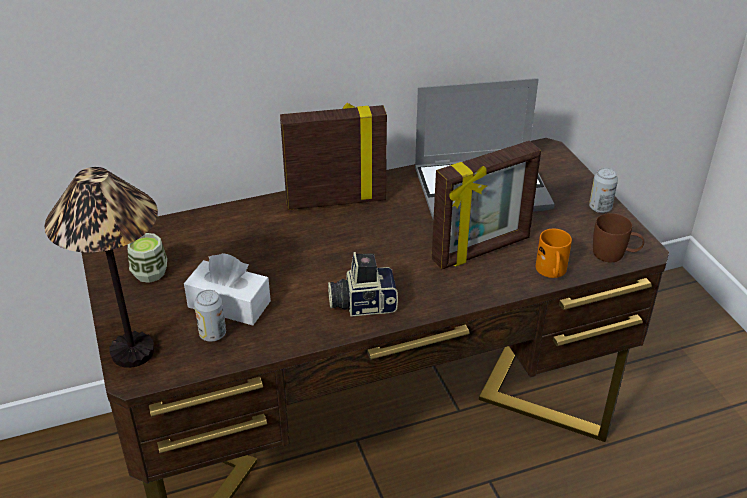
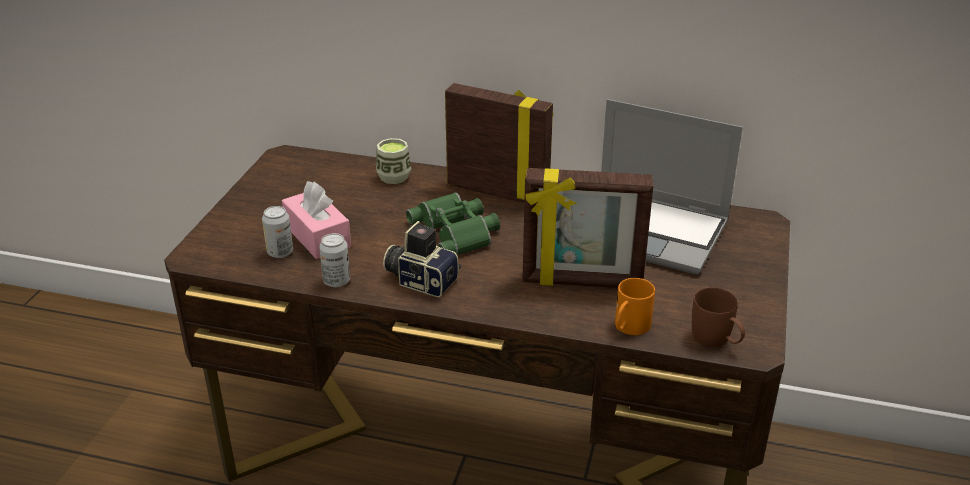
camera: 35 degrees right, 5 degrees down
(133, 353) = (211, 241): table lamp -> none
(150, 273) = (288, 190): cup -> cup (394, 177)
(229, 304) = (317, 236): white tissue box -> pink tissue box
(342, 248) = (457, 231): none -> green binoculars
(600, 207) = (755, 293): can -> can (336, 281)

